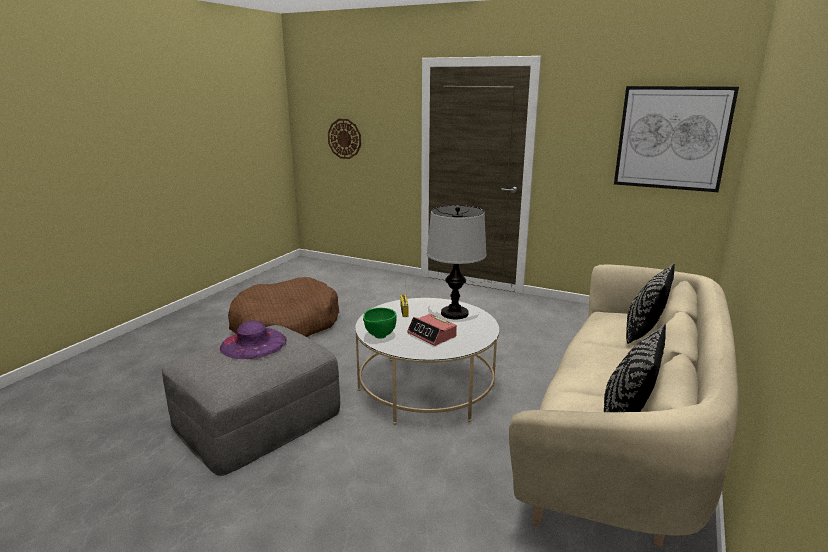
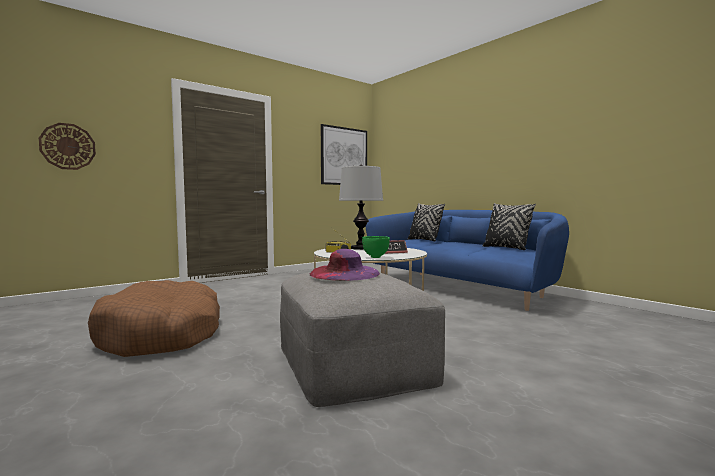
camera: 65 degrees left, 15 degrees down
(622, 437) = (459, 287): beige sofa -> blue sofa

